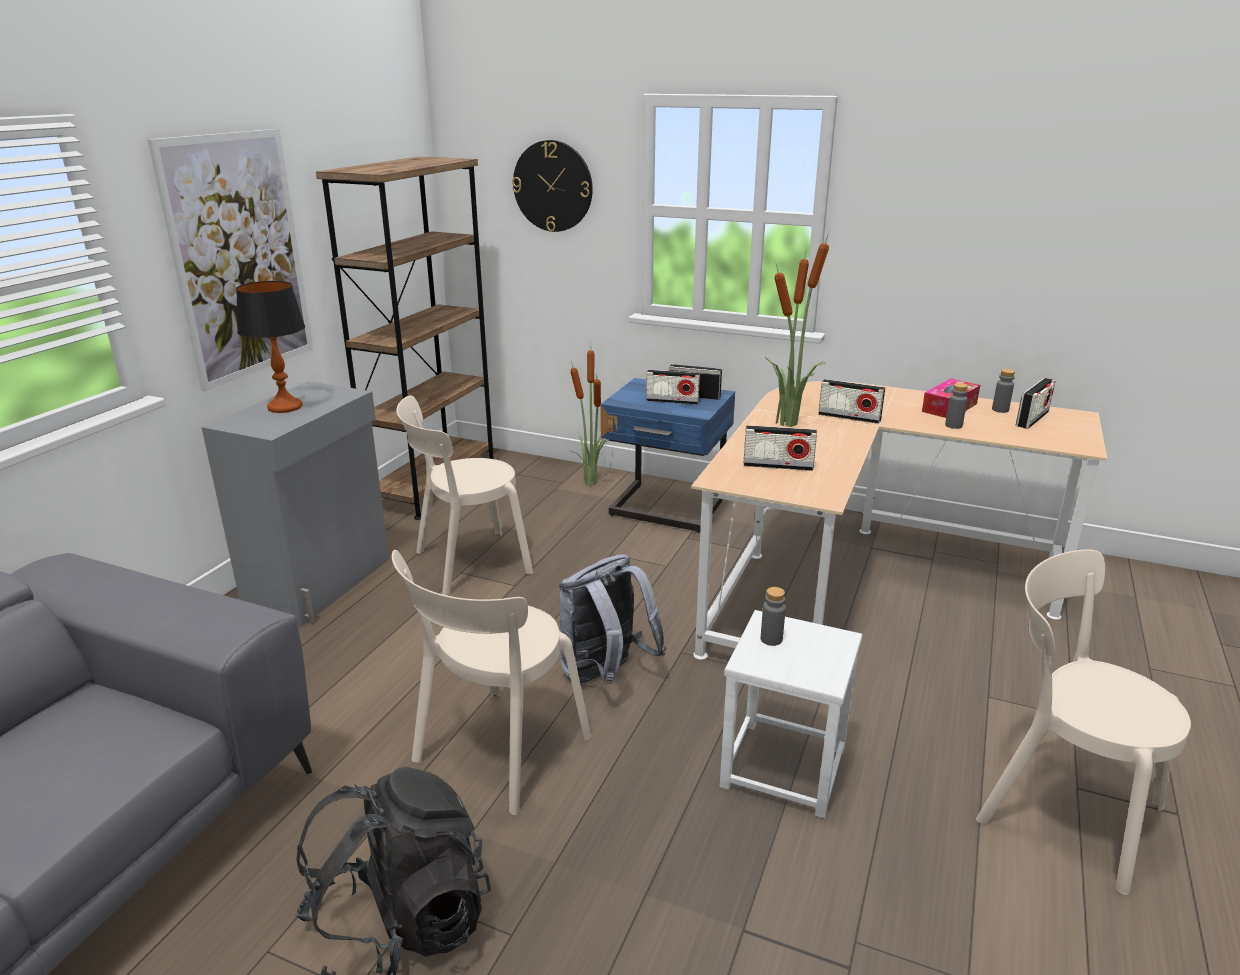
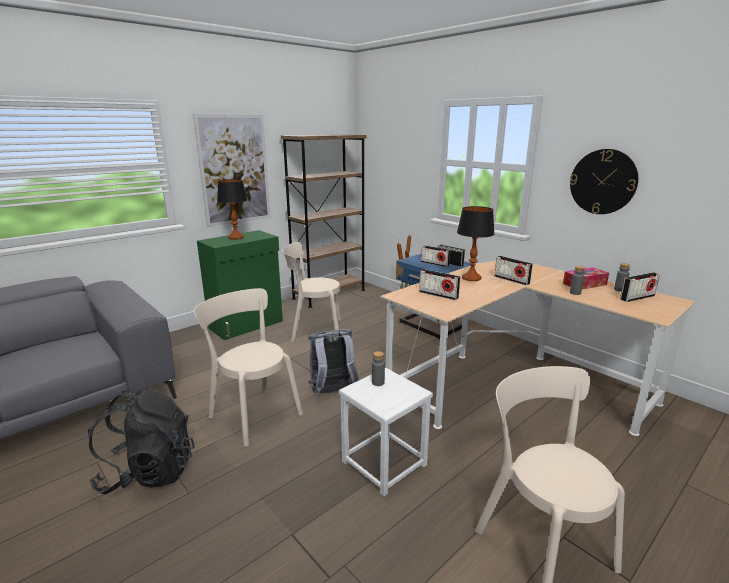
camera: 25 degrees right, 5 degrees down
(321, 583) = (247, 325): grey cabinet -> green cabinet
(497, 753) = (253, 413): beige chair -> beige chair turned 75 degrees clockwise
(553, 186) = (402, 149): wall clock -> wall clock (603, 182)
(789, 424) = (471, 278): potted plant -> table lamp

